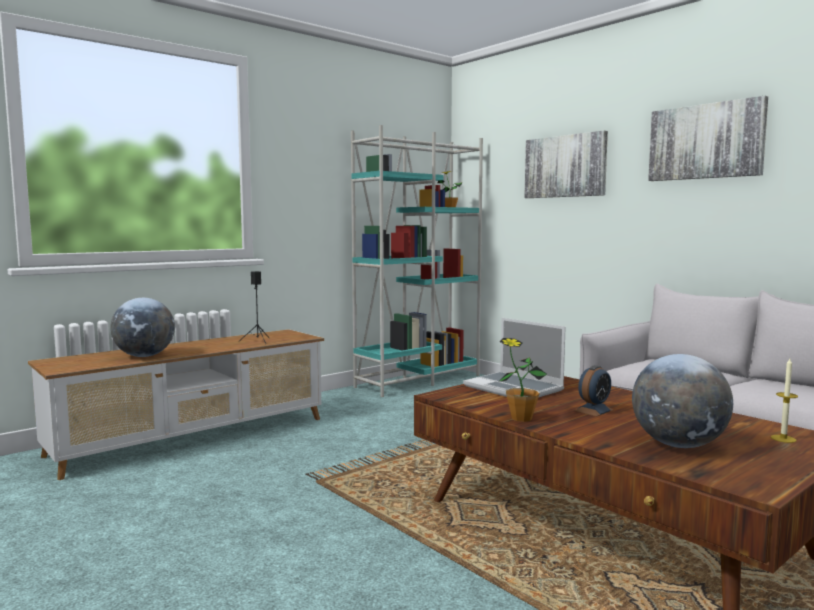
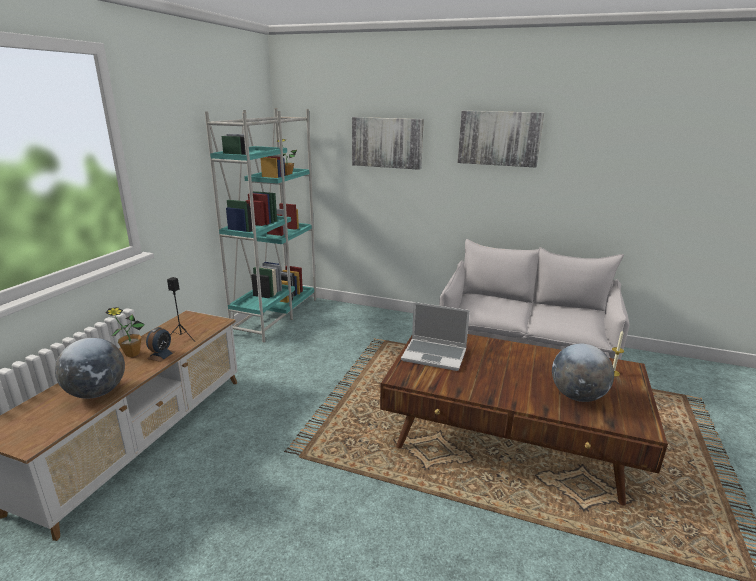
camera: 30 degrees left, 15 degrees up
(521, 418) = (475, 393): potted plant -> potted plant (132, 354)
(593, 410) = (503, 370): alarm clock -> alarm clock (161, 355)

